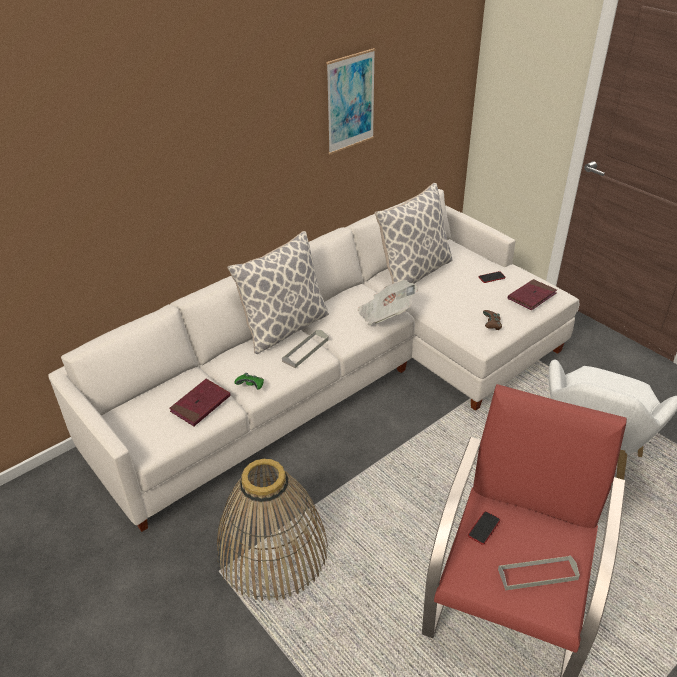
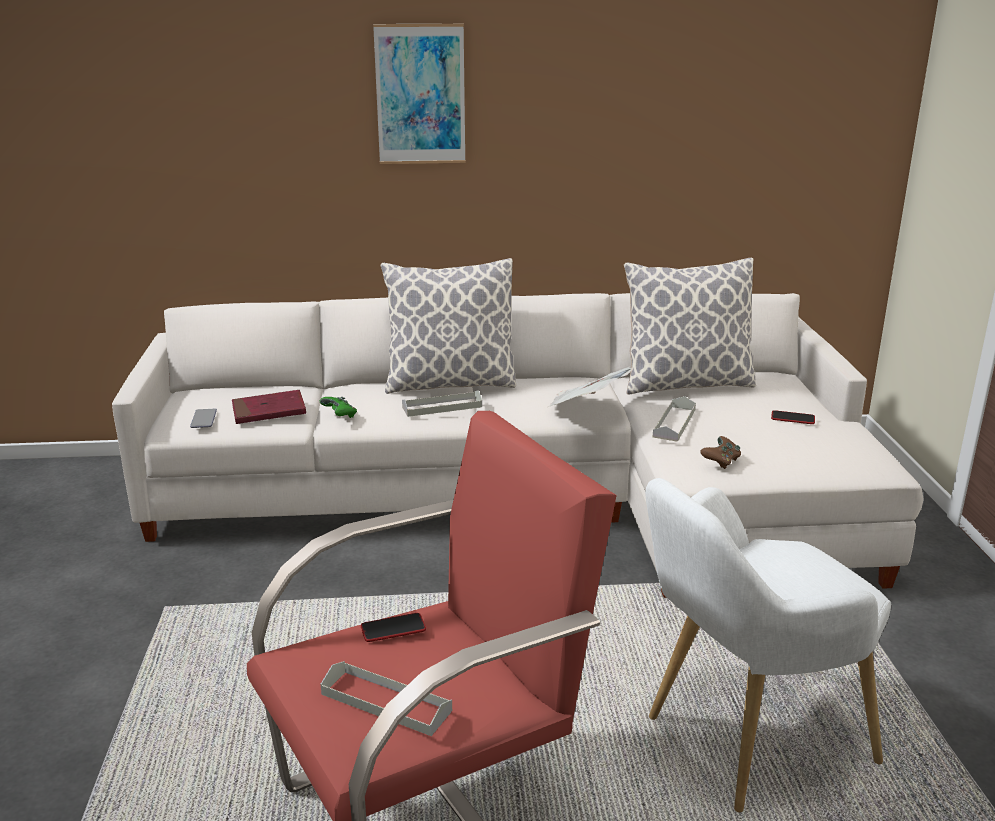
camera: 35 degrees right, 15 degrees down
(165, 433) = (203, 419): none -> phone
(272, 551) = (238, 617): basket -> none
(350, 102) = (652, 119): picture -> picture (420, 95)
(442, 307) = (674, 423): none -> grey tray
(531, 296) = (828, 453): red book -> none

